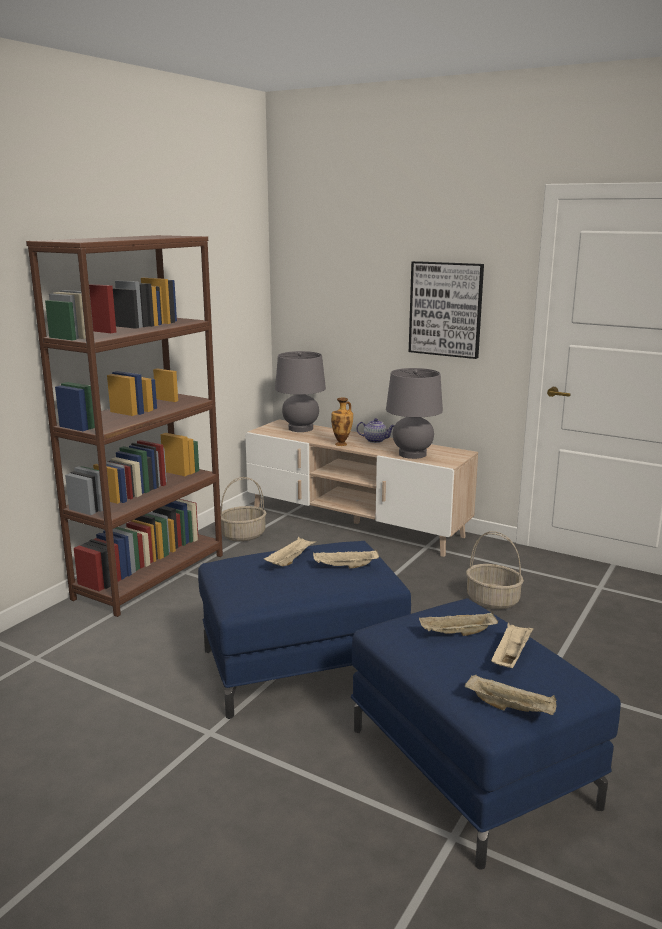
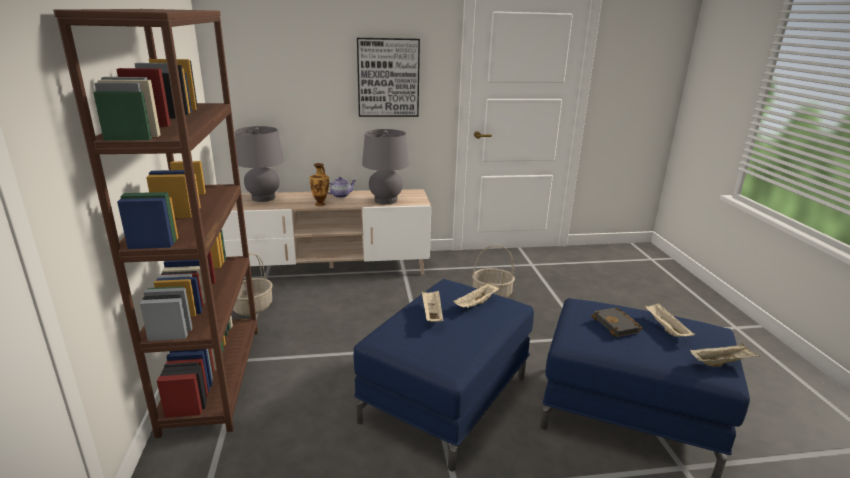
camera: 40 degrees left, 5 degrees up
(457, 634) = (617, 326): beige tray -> black book

